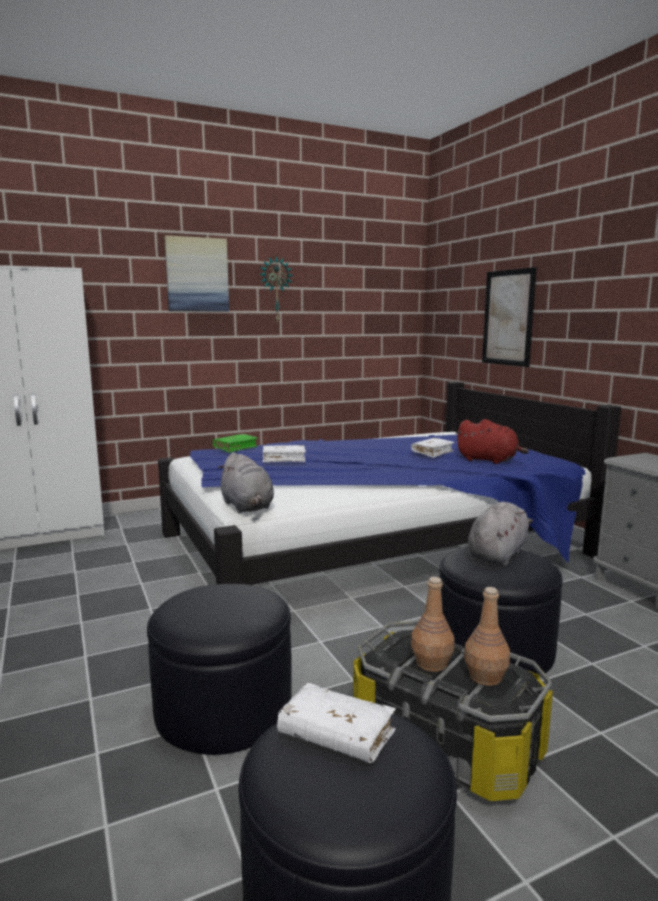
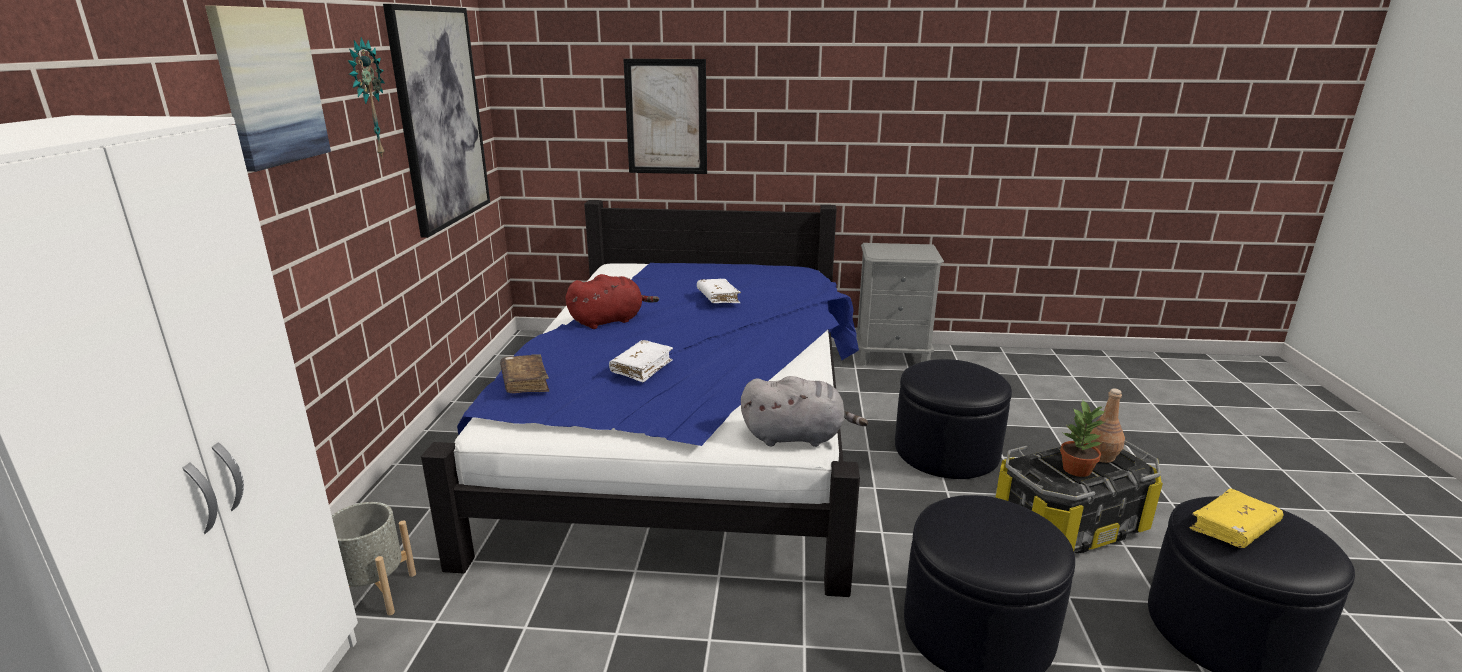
camera: 60 degrees left, 10 degrees up
(138, 527) = (374, 593): none -> grey planter
(235, 448) = (525, 382): green book -> brown book
(336, 735) = (1233, 528): white book -> yellow book
(352, 310) = (440, 117): none -> picture
(431, 663) = (1076, 470): brown bottle -> potted plant
(489, 460) = (771, 288): red plush toy -> red plush toy (609, 321)
(498, 554) = (942, 371): grey plush toy -> none

